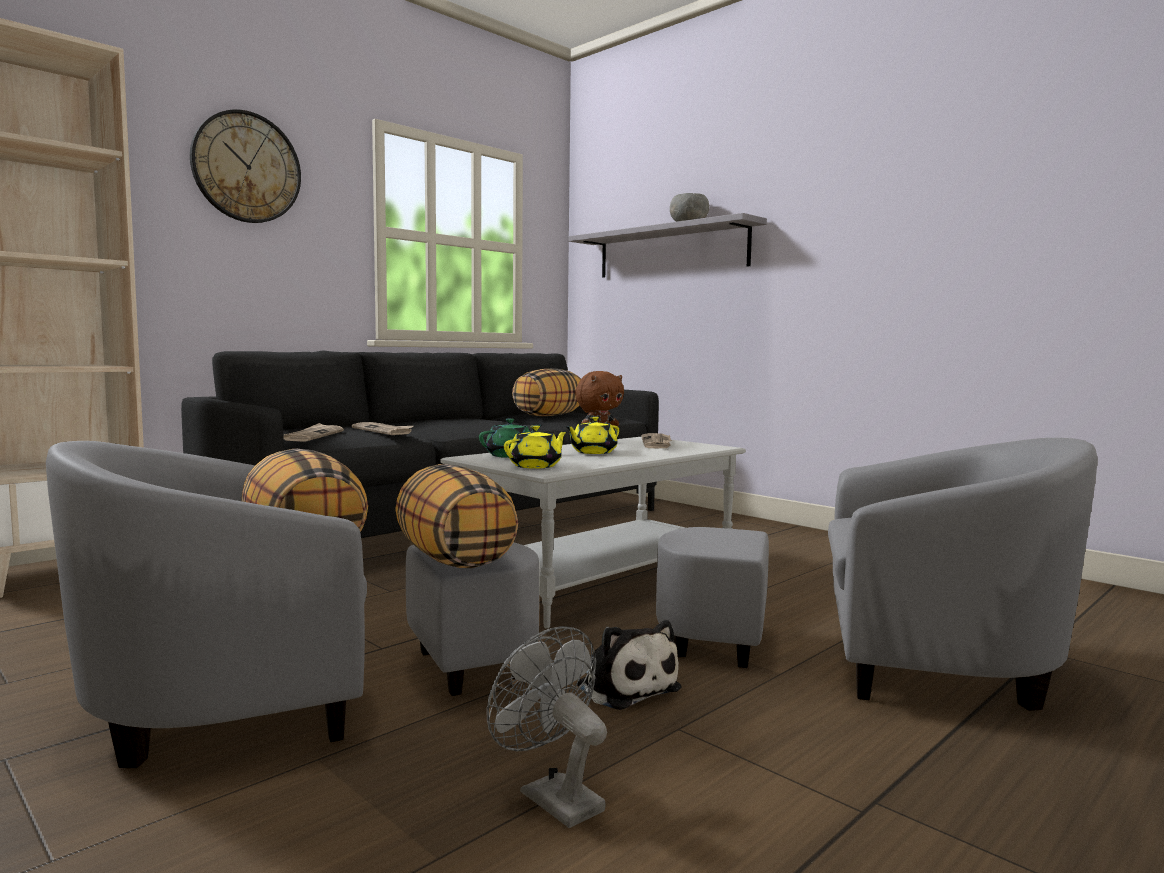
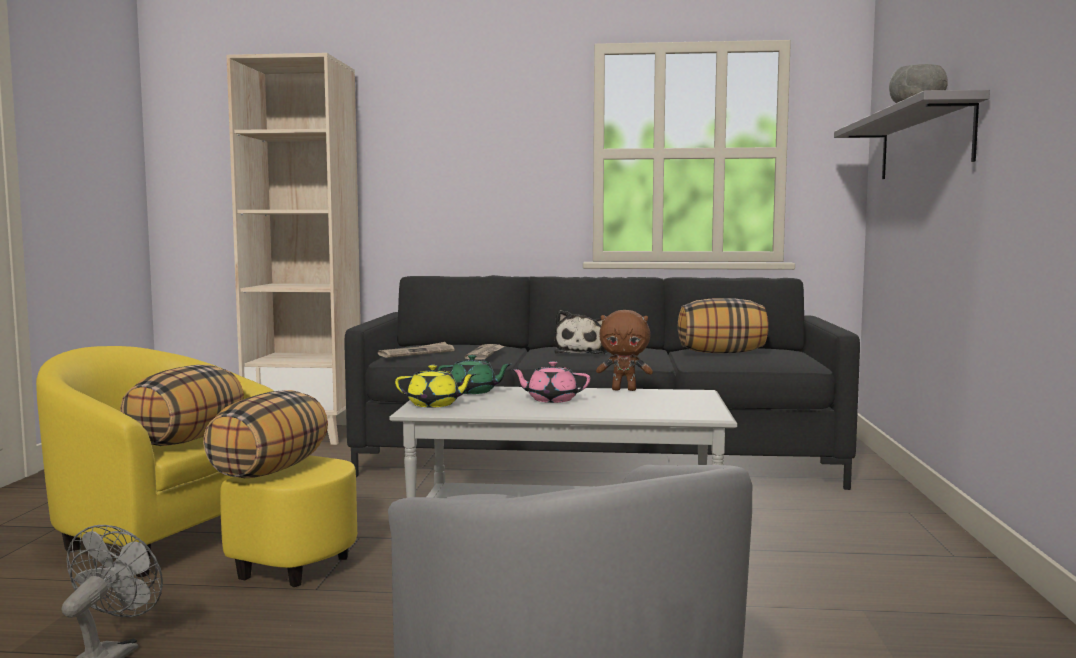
camera: 50 degrees right, 0 degrees up
(246, 167) = (469, 115): wall clock -> none
(294, 697) = (190, 545): grey armchair -> yellow armchair
(592, 452) = (551, 400): yellow teapot -> pink teapot
(624, 686) = (324, 621): plush toy -> plush toy (583, 352)
(657, 443) = (671, 400): newspaper -> none

